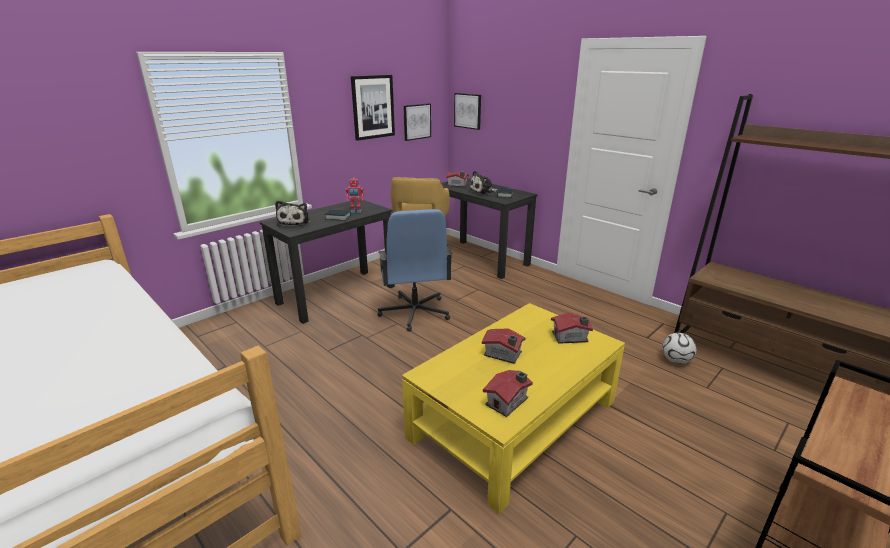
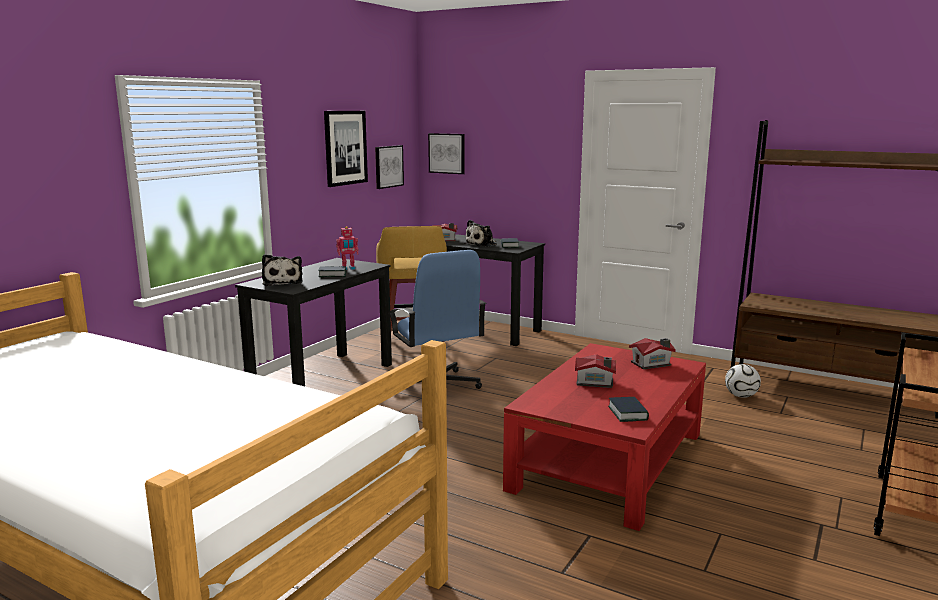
camera: 15 degrees left, 10 degrees down
(508, 401) = (627, 413): toy house -> book
(513, 419) = (608, 461): yellow coffee table -> red coffee table

